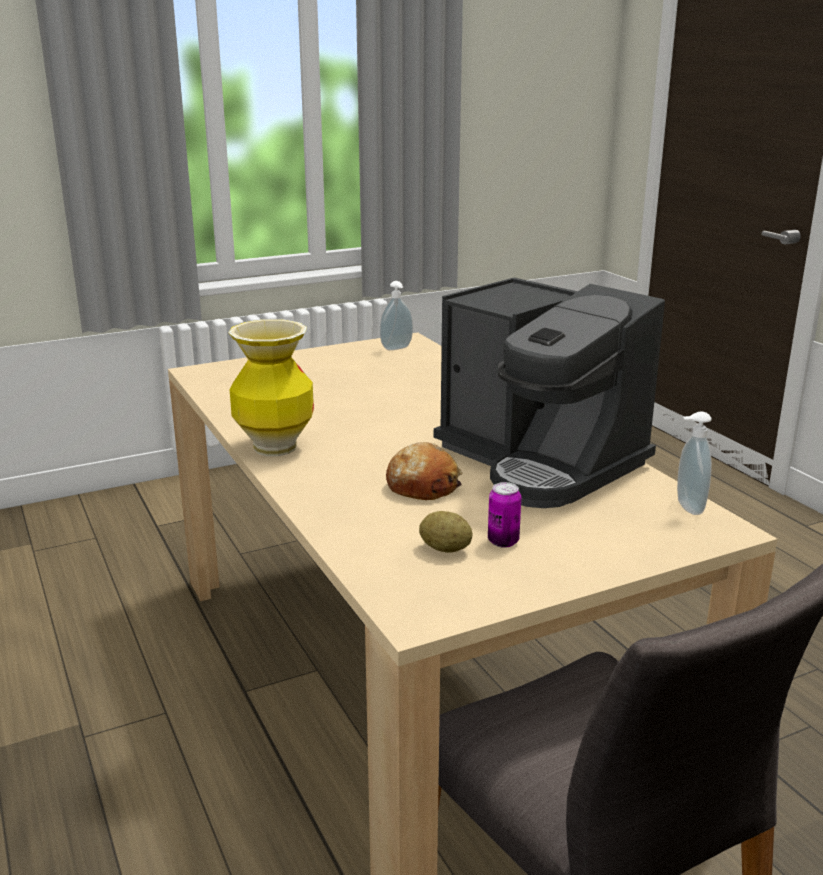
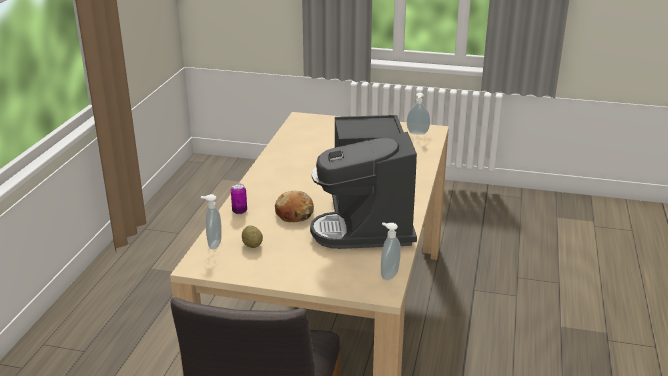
camera: 40 degrees right, 5 degrees up
(274, 447) = (268, 171): vase -> none
(383, 574) = (213, 244): none -> soap dispenser
(503, 541) = (279, 252): can -> can (239, 211)

